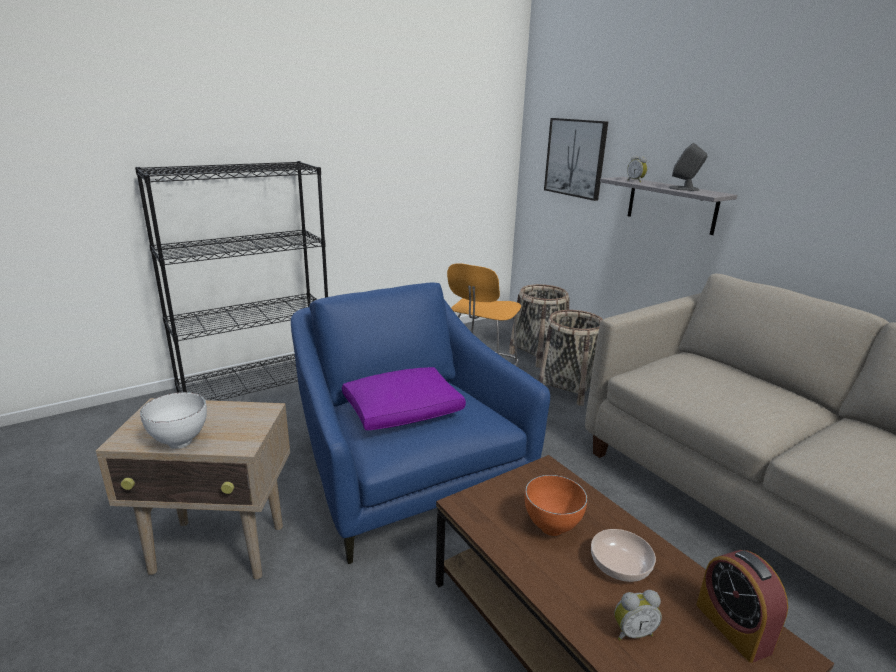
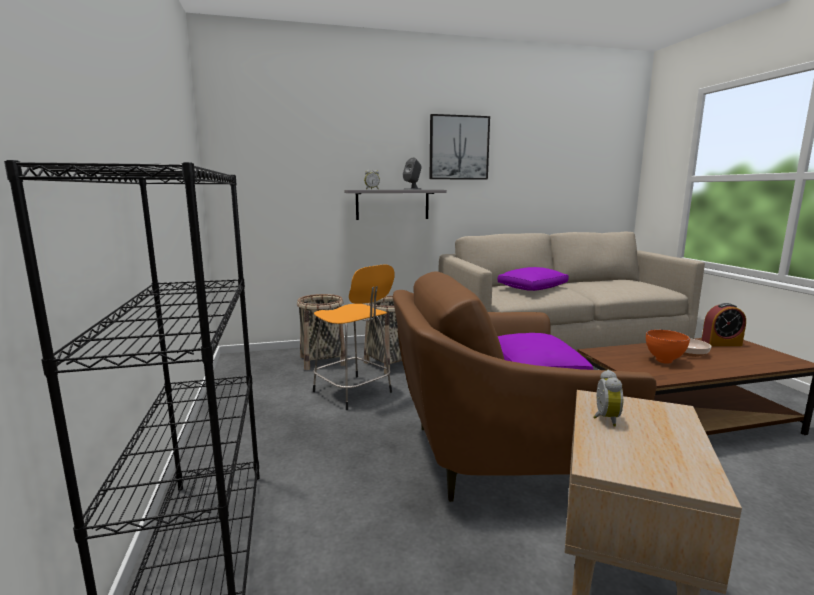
camera: 70 degrees left, 10 degrees down
(180, 444) = (691, 443): white bowl -> none
(405, 477) = (498, 455): blue armchair -> brown armchair
(575, 158) = (287, 180): picture -> picture (458, 148)
(632, 632) = (741, 360): alarm clock -> alarm clock (604, 419)
(732, 386) = (532, 288): none -> purple pillow

